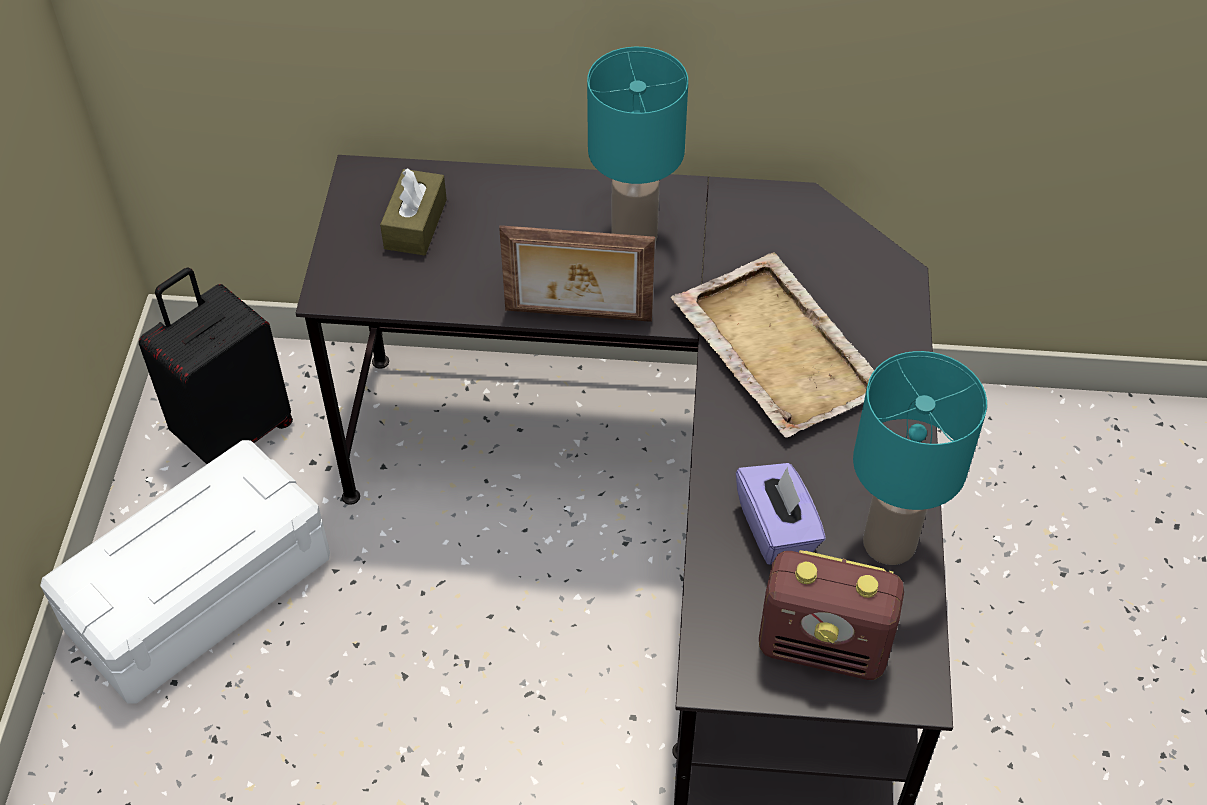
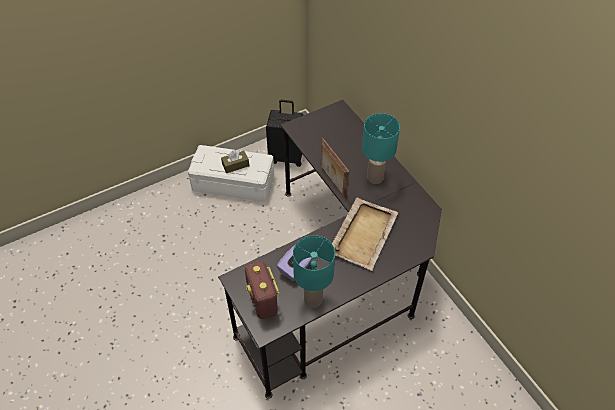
camera: 55 degrees right, 0 degrees up
(415, 224) = (333, 129): brown tissue box -> brown tissue box (235, 165)

